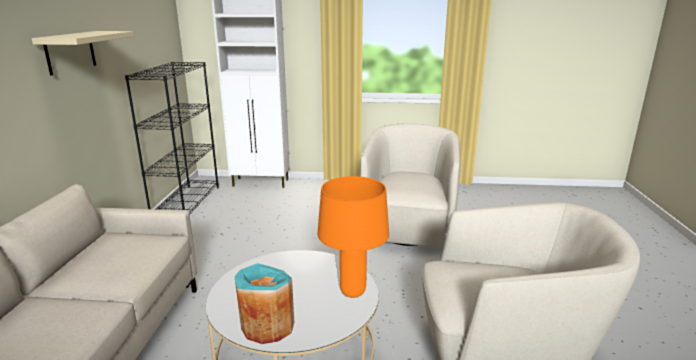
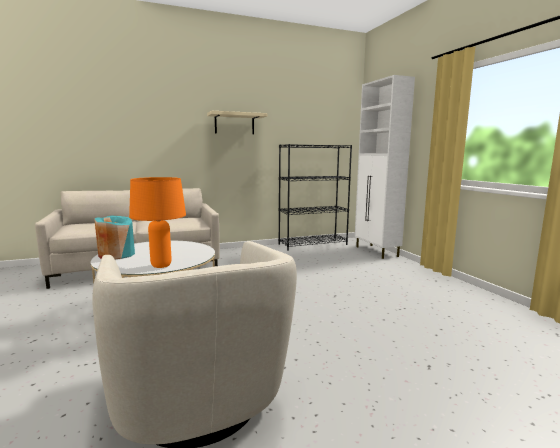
camera: 65 degrees right, 10 degrees down
(408, 228) = (393, 315): beige armchair -> none

